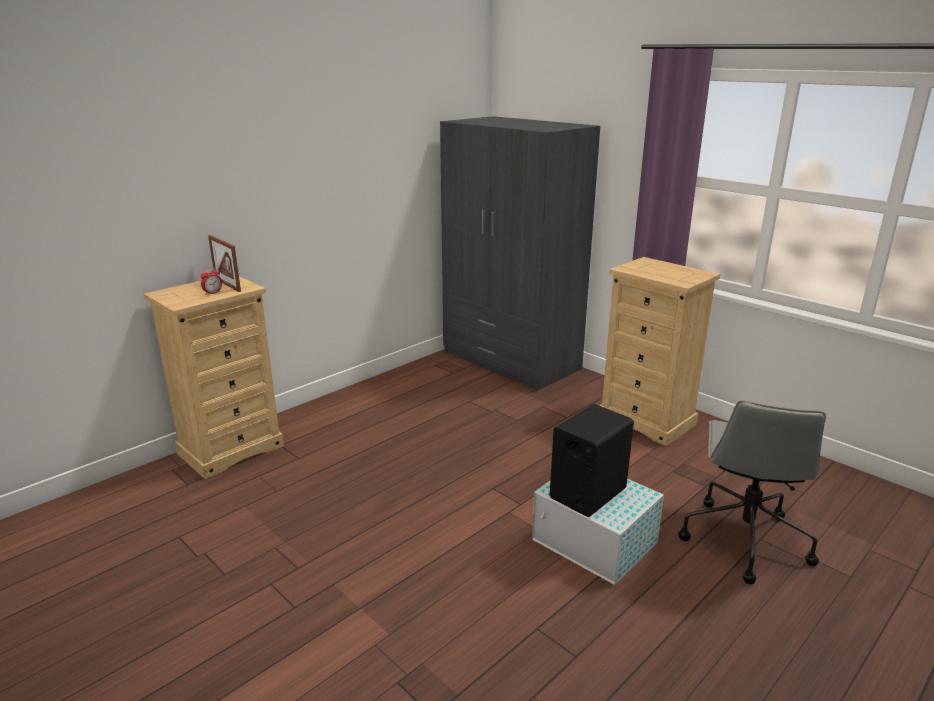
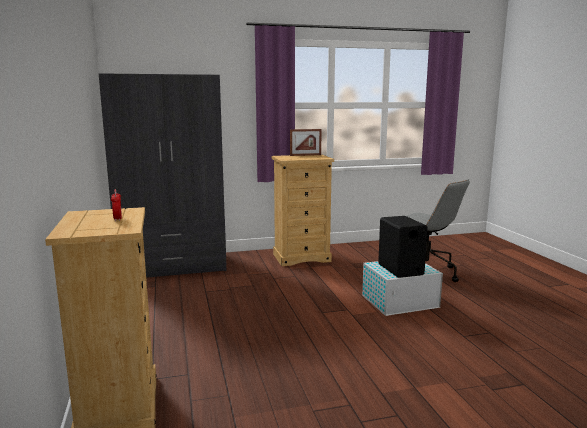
camera: 60 degrees left, 10 degrees down
(227, 285) = (103, 214): picture frame -> picture frame (305, 155)

